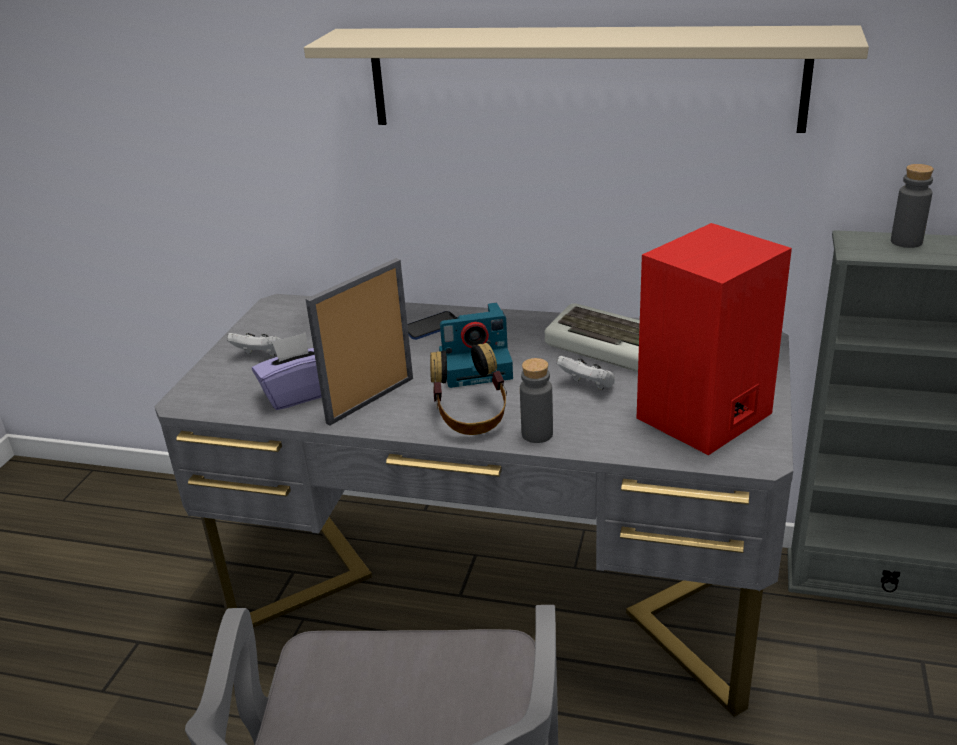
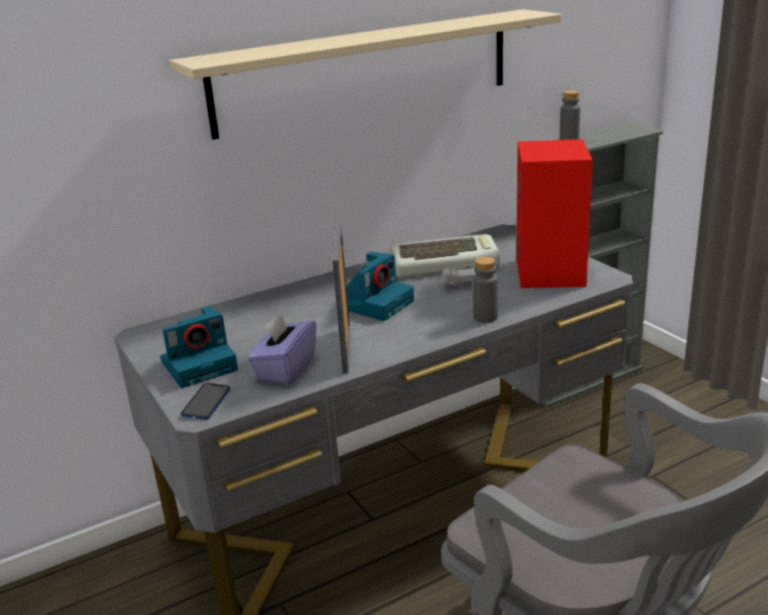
camera: 45 degrees left, 5 degrees down
(260, 355) = (200, 365): white game controller -> camera
(431, 327) = (300, 299): phone -> phone (206, 403)
(470, 416) = (429, 327): headphones -> none

